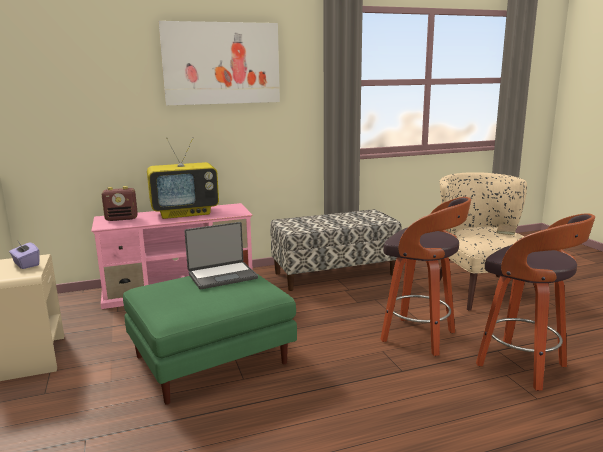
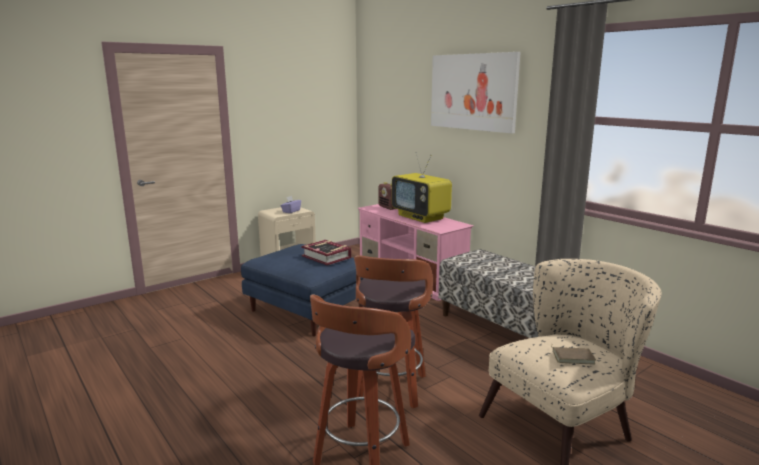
camera: 70 degrees right, 0 degrees up
(212, 359) = (308, 311): green ottoman -> blue ottoman
(222, 276) = (326, 257): laptop -> book

